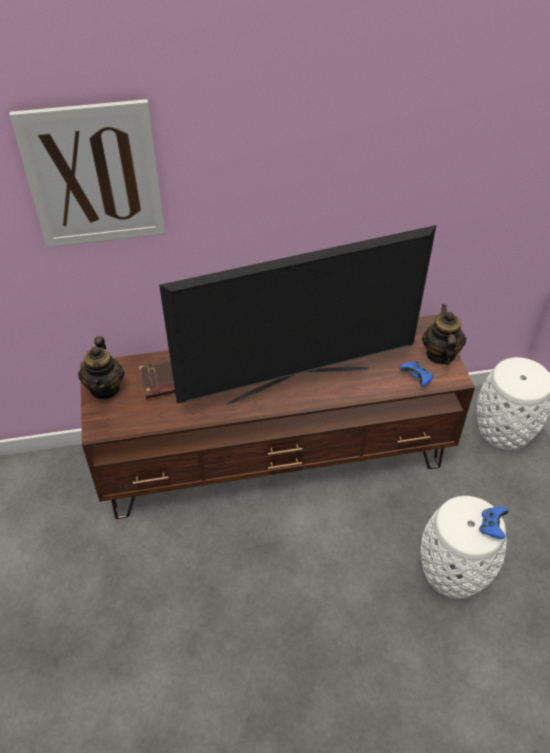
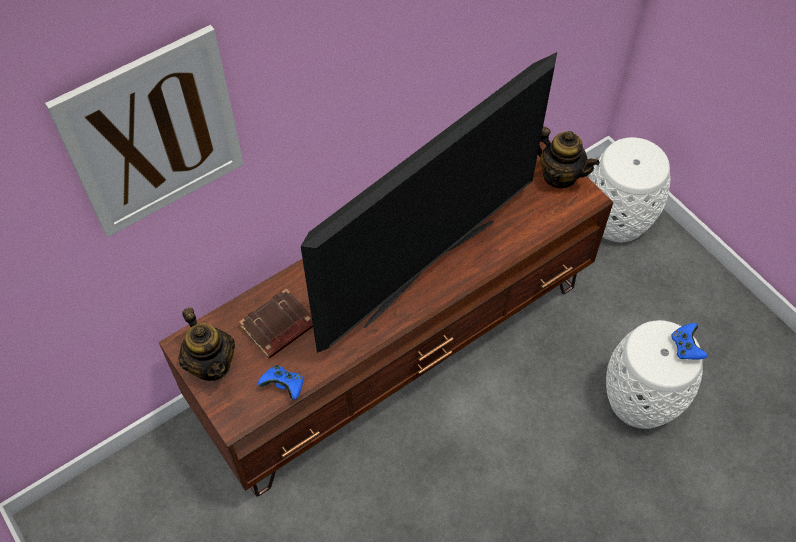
camera: 25 degrees left, 10 degrees up
(416, 378) = (550, 214): blue game controller -> blue game controller (284, 386)
(440, 355) = (559, 175): teapot -> teapot turned 150 degrees clockwise

